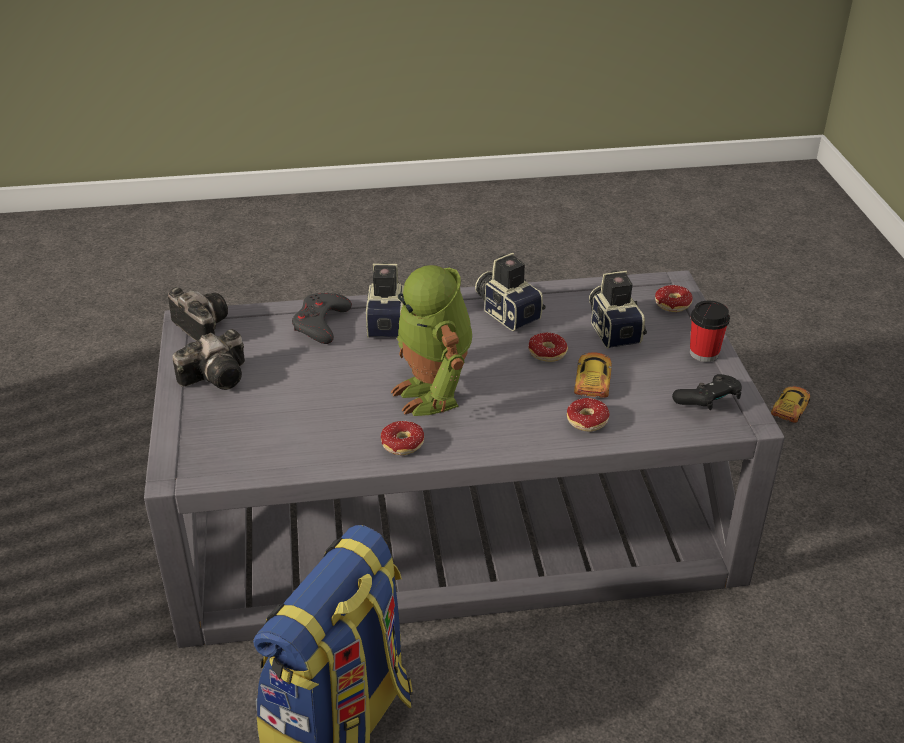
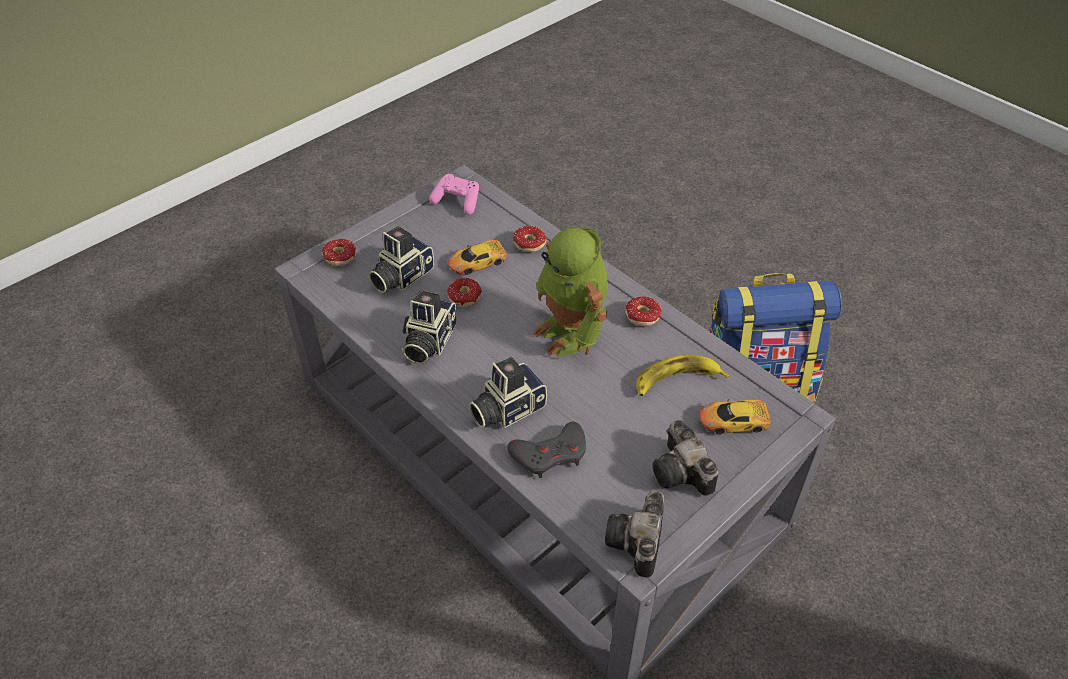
camera: 125 degrees left, 10 degrees up
(219, 376) = (683, 474): camera -> camera turned 135 degrees counterclockwise
(306, 426) = (676, 380): none -> banana
(434, 394) = (572, 332): toy robot -> toy robot turned 120 degrees clockwise
(704, 353) = (398, 221): cup -> none
(708, 402) = (457, 201): black game controller -> pink game controller
(790, 407) = (256, 313): toy car -> toy car (733, 420)

